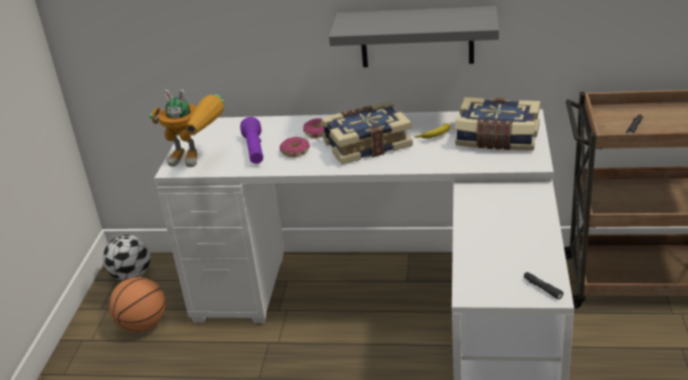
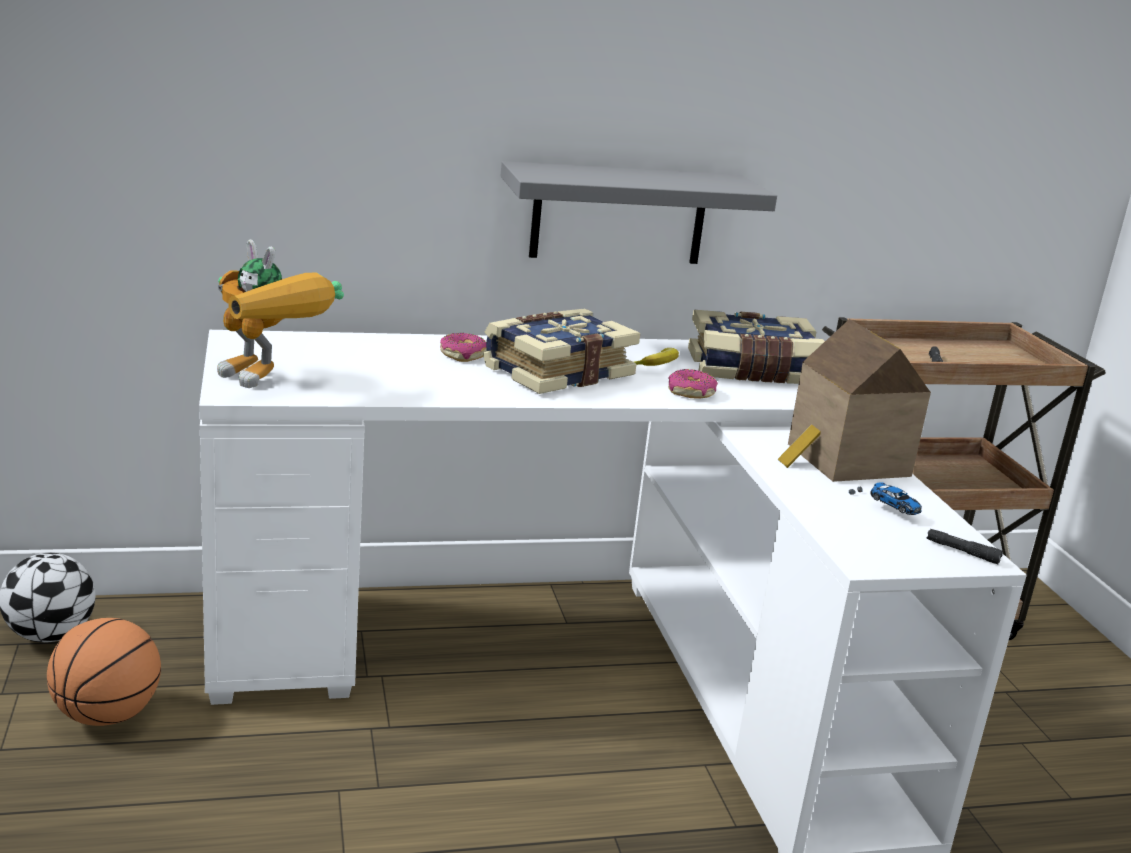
camera: 25 degrees left, 10 degrees down
(198, 159) = (270, 382): toy robot -> toy robot turned 45 degrees clockwise
(254, 150) = (368, 374): purple flashlight -> none
(295, 152) = (443, 377): donut -> donut (691, 393)
(516, 251) = (883, 507): none -> toy car
(517, 212) = (843, 461): none -> toy house

